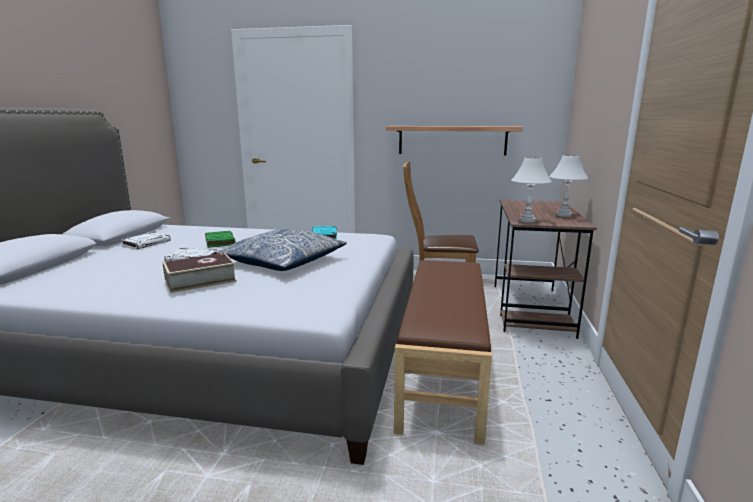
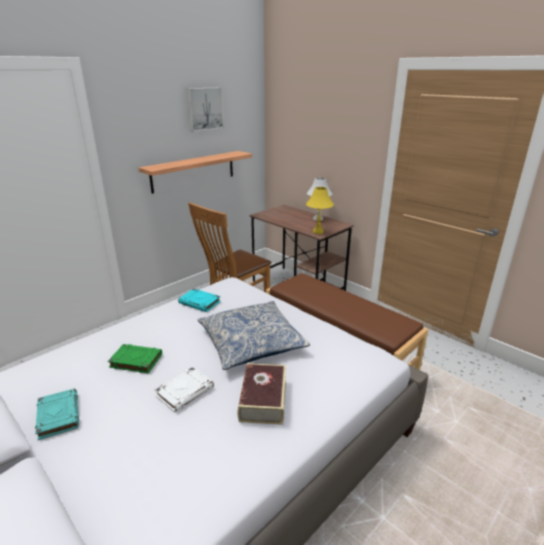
camera: 55 degrees left, 10 degrees up
(146, 243) = (58, 416): white book -> turquoise book
(476, 73) = (204, 109): none -> picture
(527, 220) = (318, 232): white table lamp -> yellow table lamp

